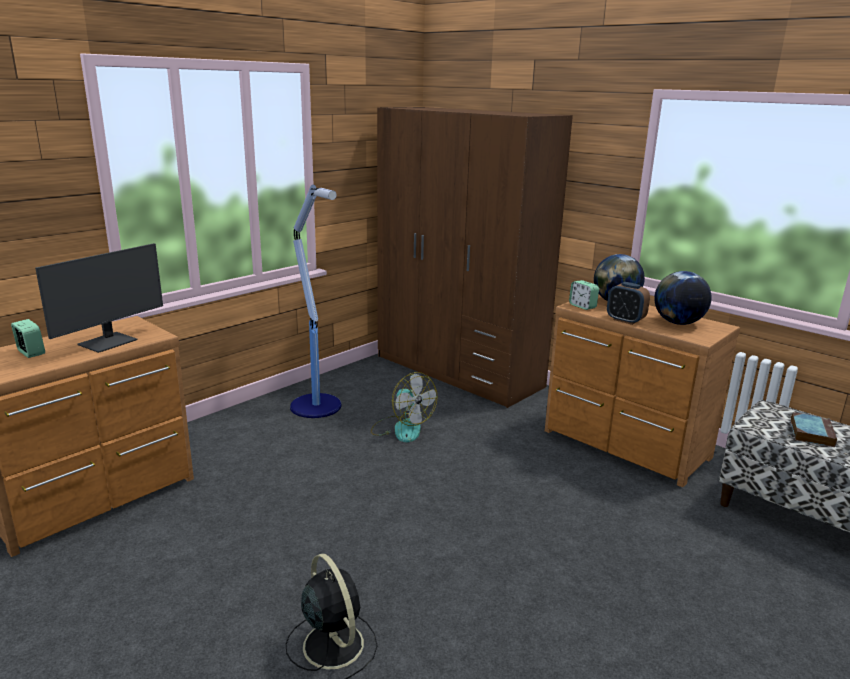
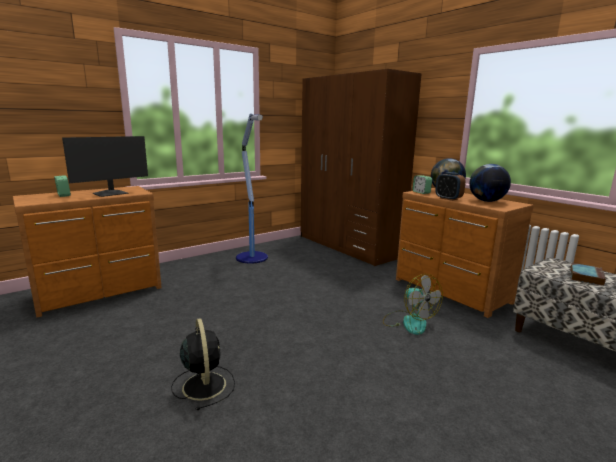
camera: 10 degrees right, 5 degrees down
(401, 428) = (300, 272): fan -> fan (409, 322)

